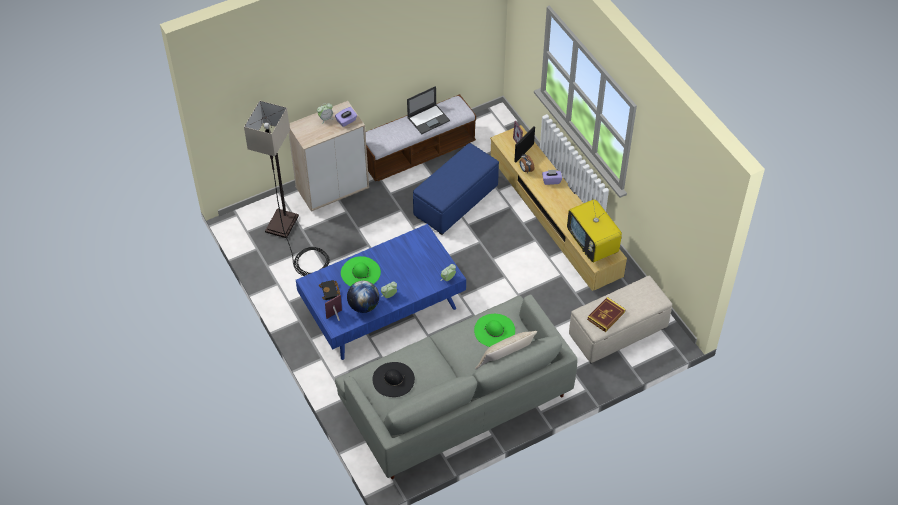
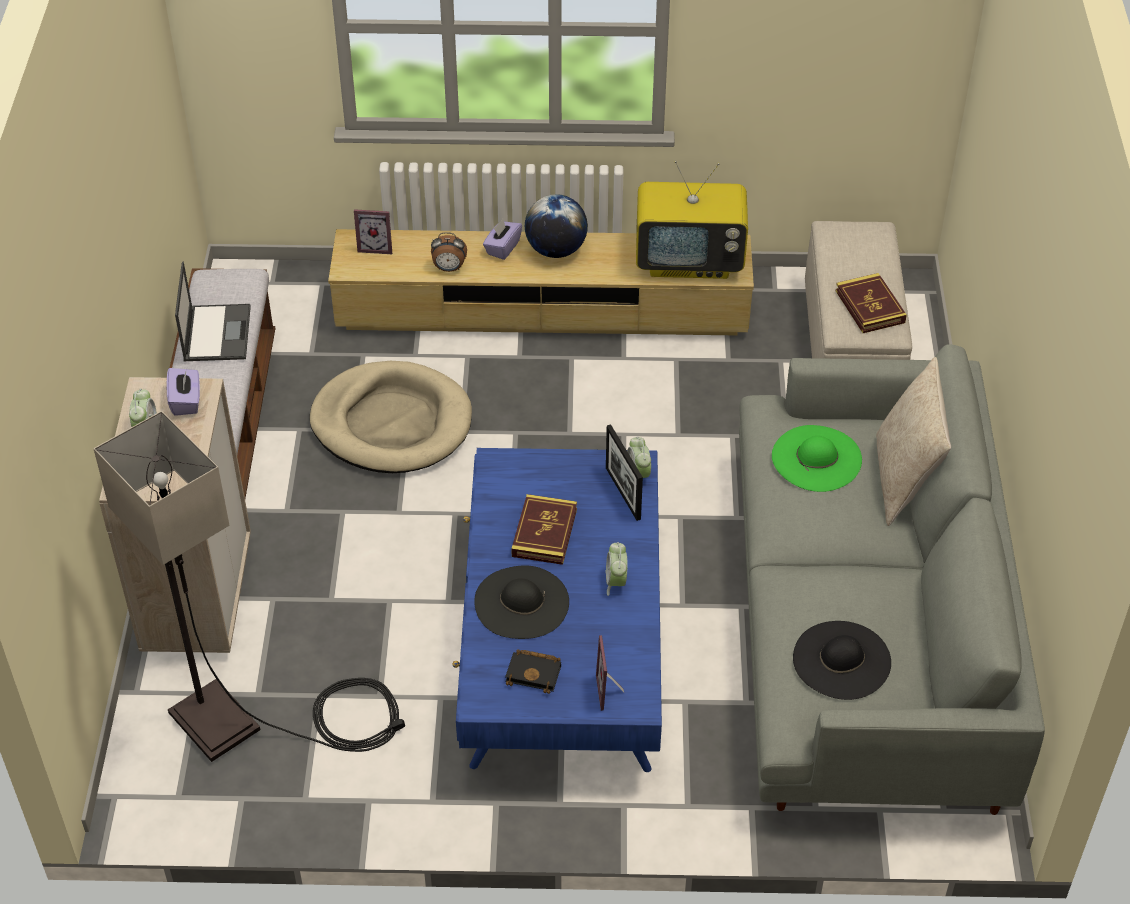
camera: 60 degrees left, 5 degrees down
(360, 272) = (521, 602): green hat -> black hat
(363, 306) = (613, 634): globe -> globe (556, 250)
(398, 263) = (544, 533): none -> book
(456, 201) = (392, 423): blue ottoman -> beige dog bed
(524, 153) = (406, 253): picture frame -> picture frame (623, 493)

